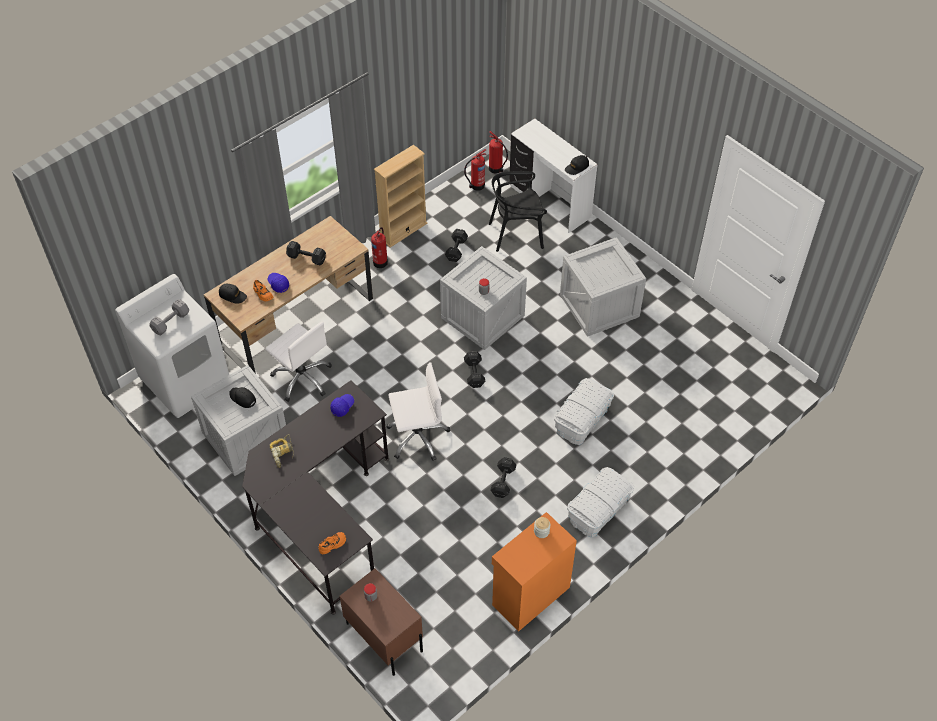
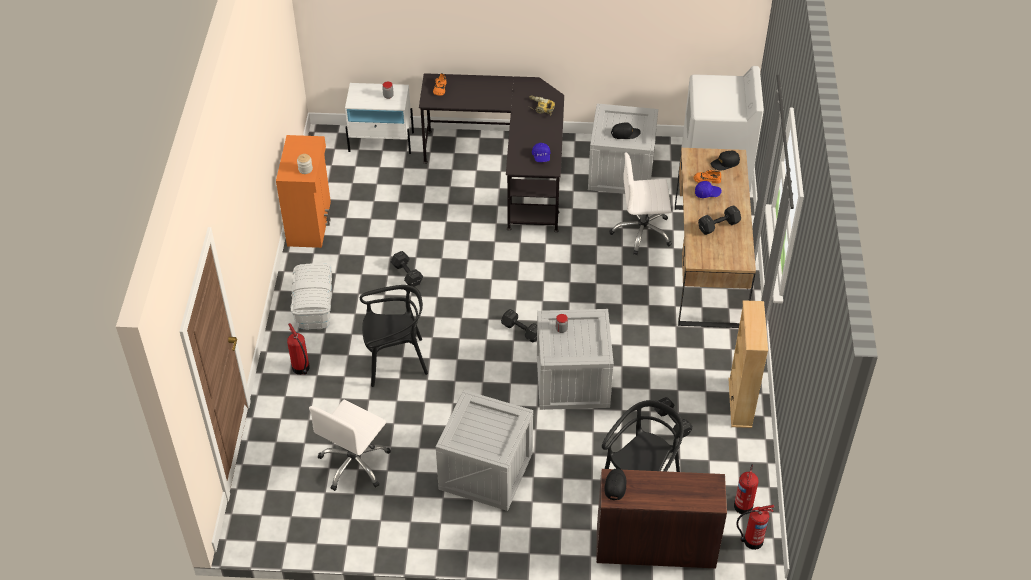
camera: 135 degrees right, 5 degrees down
(170, 322) = (719, 95): grey dumbbell -> none
(381, 261) = (717, 360): fire extinguisher -> fire extinguisher (301, 368)
(384, 637) = (381, 142): brown nightstand -> white nightstand
(417, 436) = (506, 257): white office chair -> white office chair (354, 463)
(549, 202) = (655, 545): white desk -> brown desk
(582, 420) = (395, 360): white storage box -> black chair

